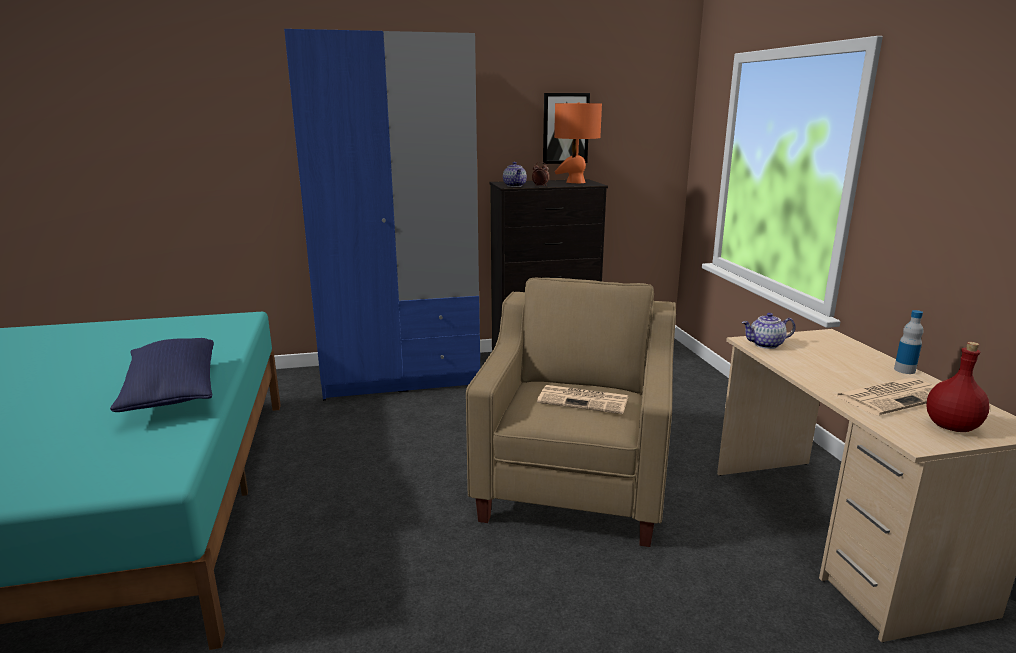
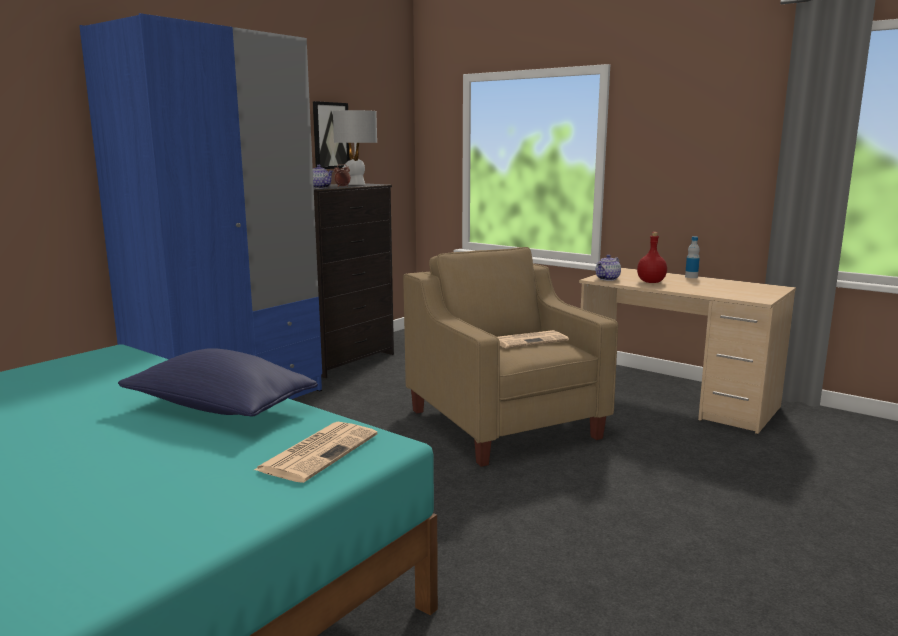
camera: 40 degrees left, 5 degrees down
(575, 182) = (356, 184): orange table lamp -> grey table lamp
(892, 397) = (712, 287): newspaper -> newspaper (319, 451)
(952, 427) = (758, 292): red bottle -> red bottle (651, 282)

